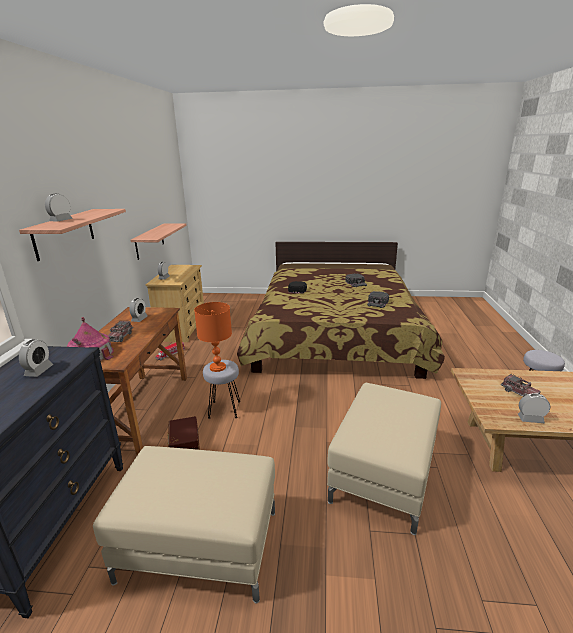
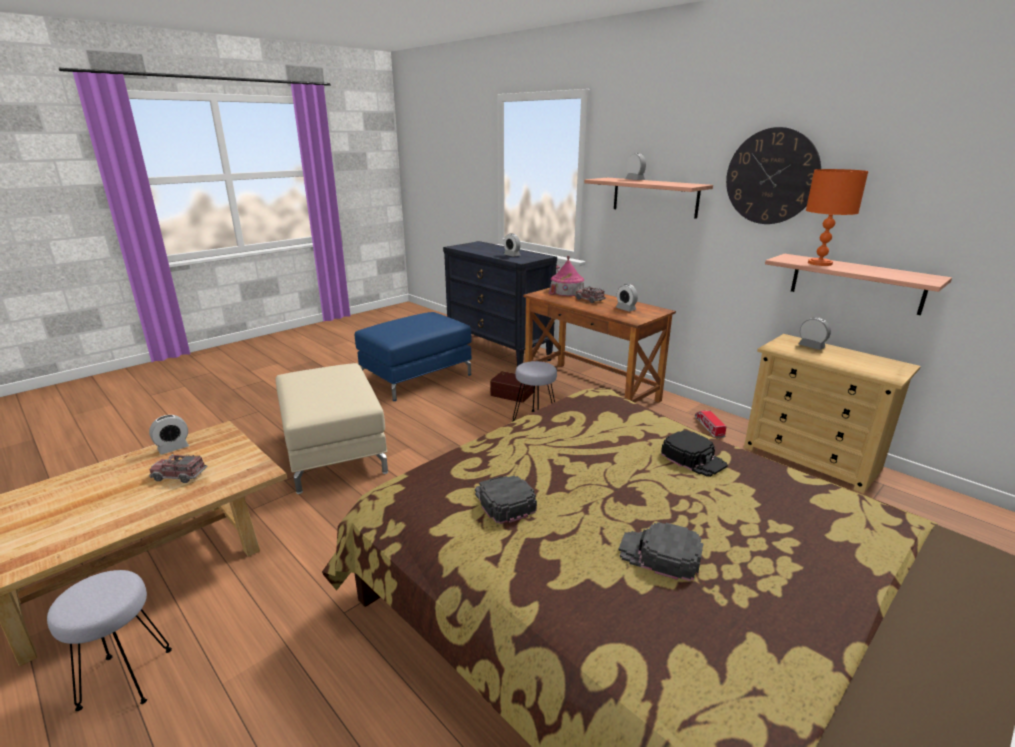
camera: 130 degrees right, 0 degrees up
(113, 194) = (771, 176): none -> wall clock
(199, 546) = (416, 377): beige ottoman -> blue ottoman
(218, 367) = (536, 366): orange table lamp -> orange table lamp (820, 263)

